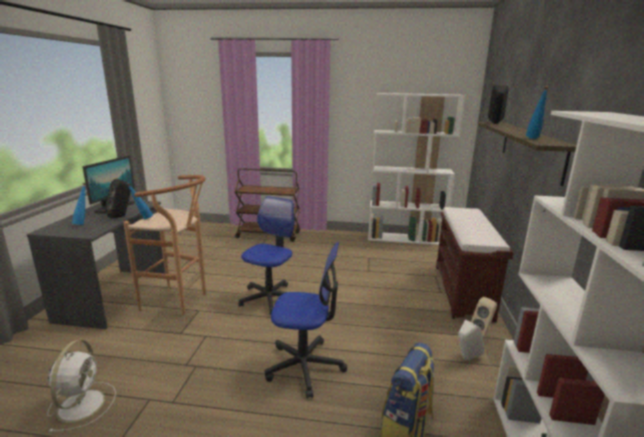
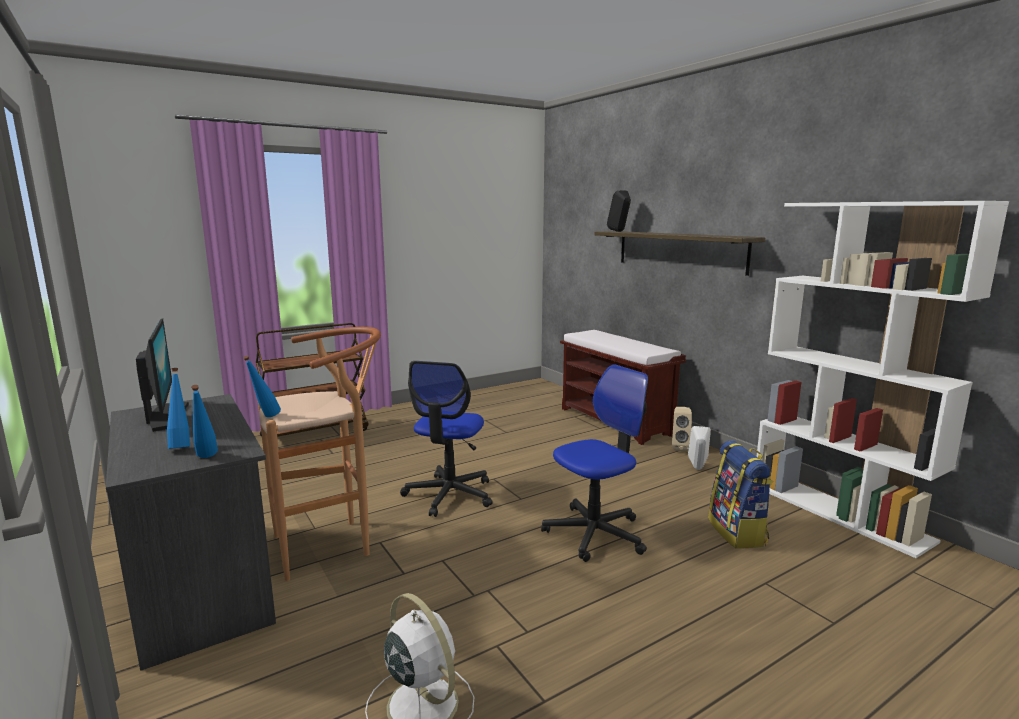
camera: 40 degrees left, 5 degrees down
(121, 216) = (224, 422): black speaker -> none
(270, 299) = (449, 495): office chair -> office chair turned 150 degrees counterclockwise
(406, 238) = (491, 391): white bookcase -> none
(533, 138) = (715, 236): blue bottle -> blue bottle (206, 458)

